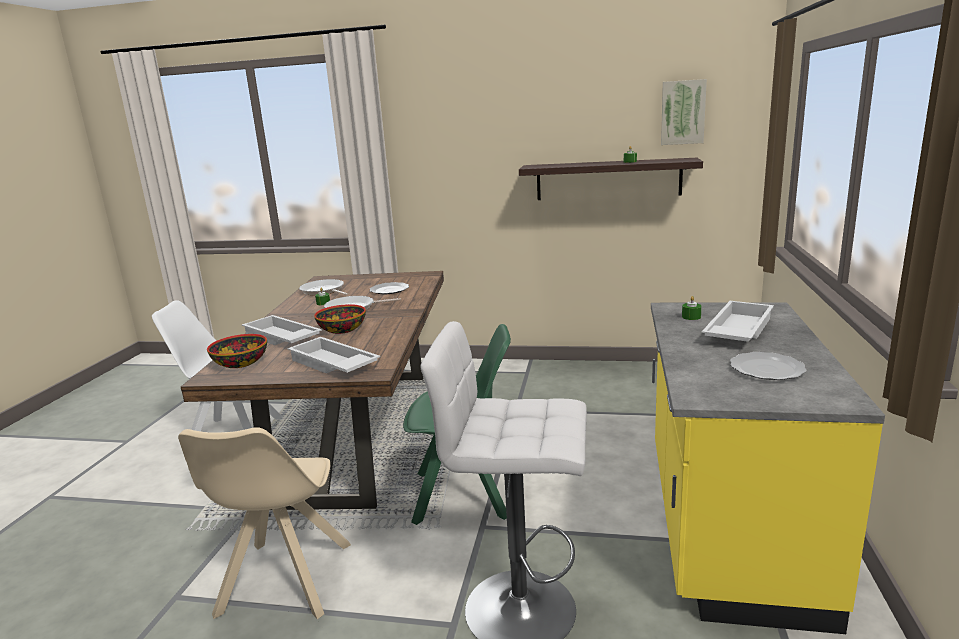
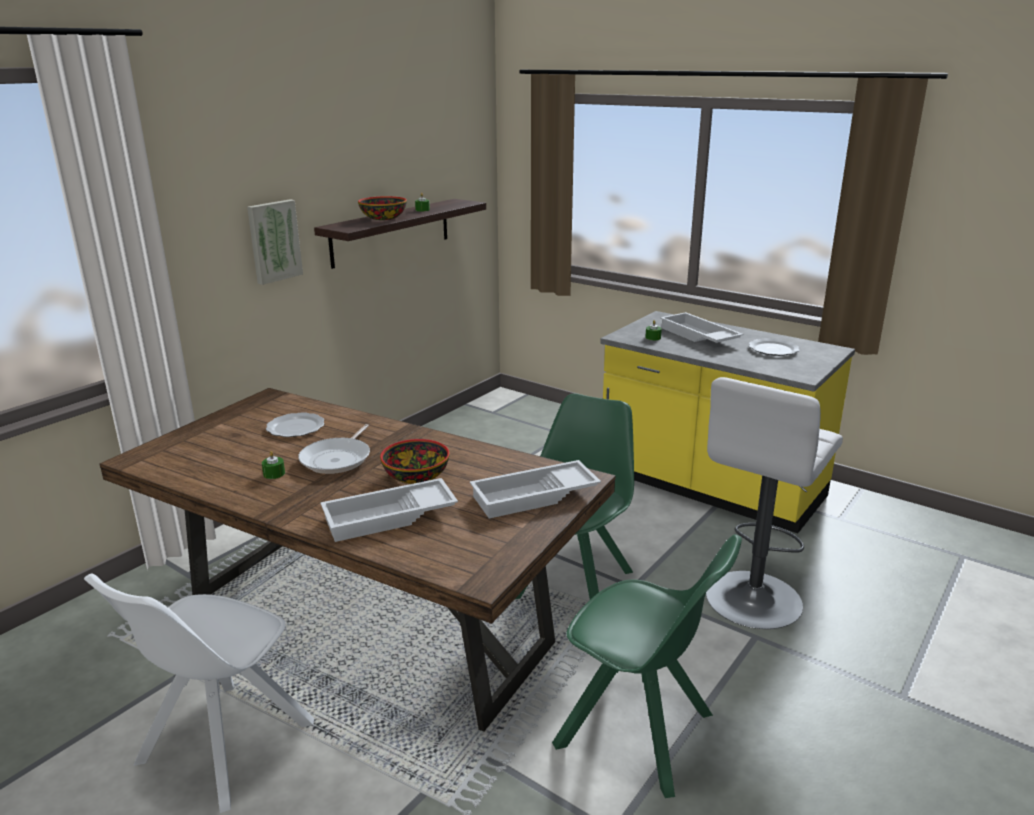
camera: 65 degrees left, 5 degrees up
(241, 363) = (453, 553): bowl -> bowl (383, 218)
(284, 581) = (638, 732): beige chair -> green chair
(324, 291) = (211, 466): frying pan -> none
(682, 112) = (441, 153): picture -> picture (273, 241)

